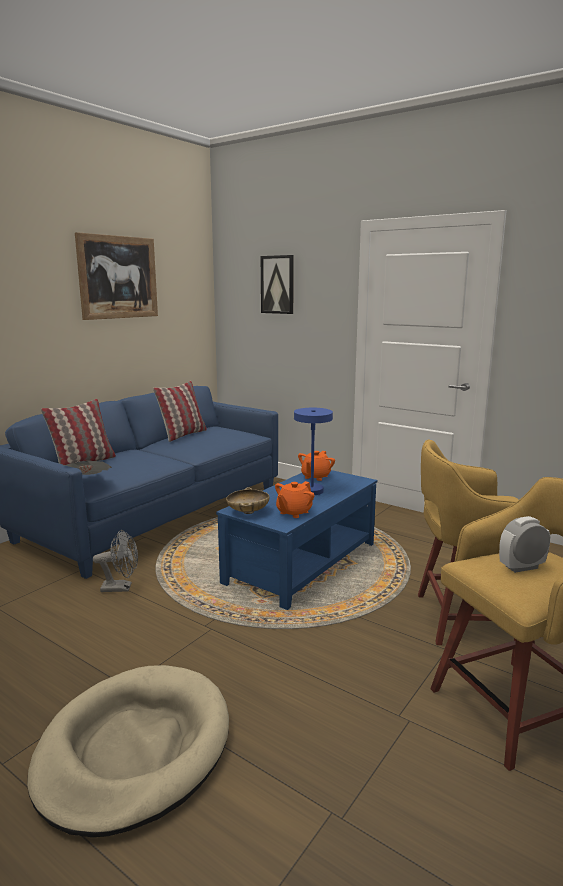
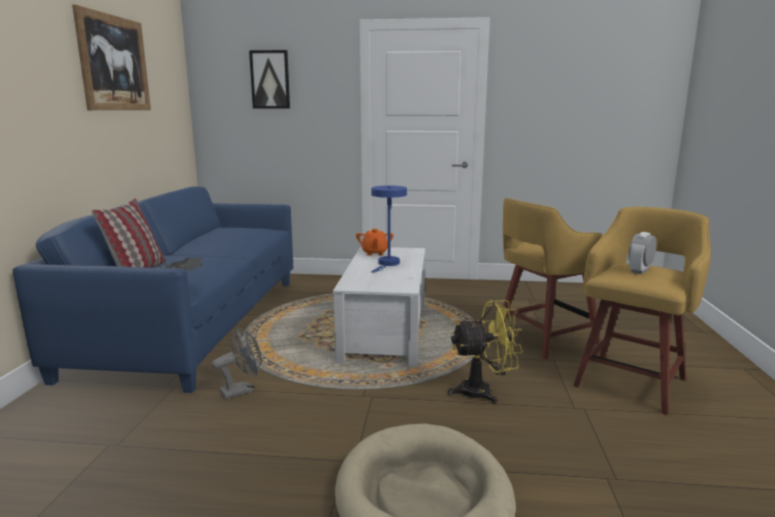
camera: 30 degrees left, 0 degrees up
(183, 435) = (205, 236): pillow -> none
(248, 512) = (362, 285): beige bowl -> none
(294, 512) = (400, 279): orange teapot -> none
(301, 562) = (384, 331): blue coffee table -> white coffee table
(321, 660) = (483, 391): none -> yellow fan

